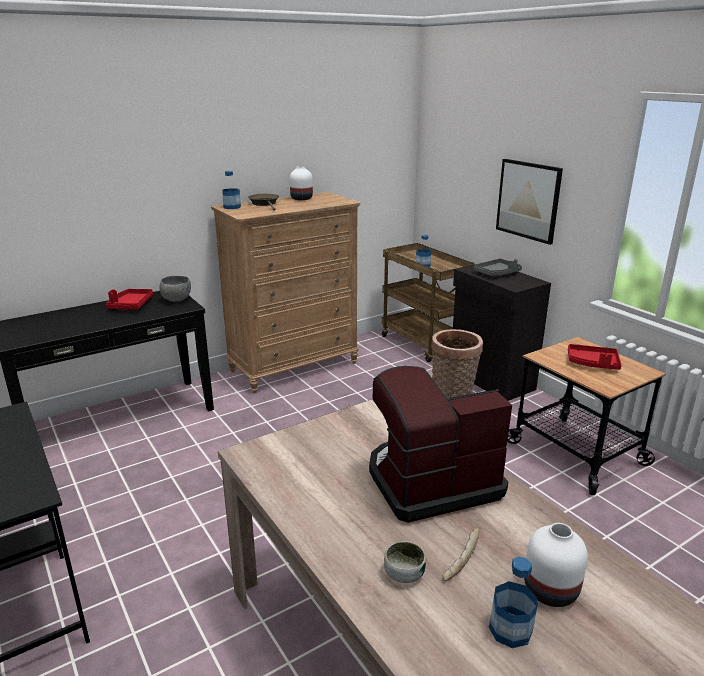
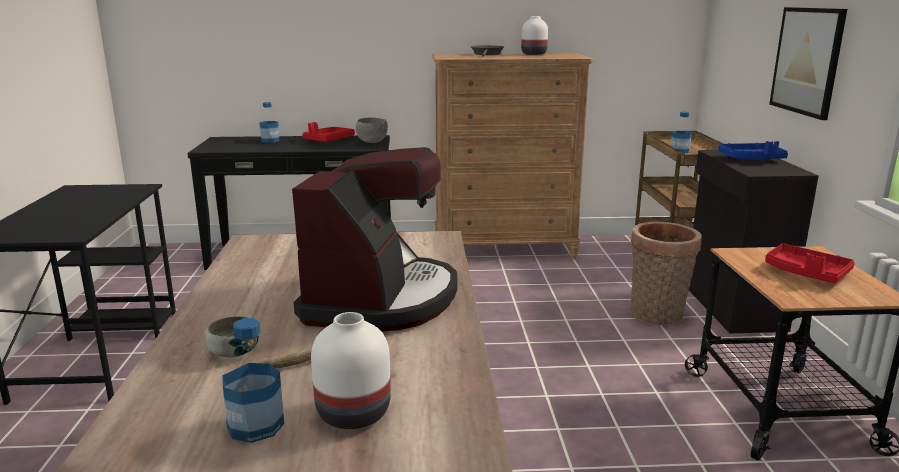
camera: 30 degrees right, 5 degrees down
(232, 207) = (449, 54): bottle -> bottle (270, 141)
(431, 481) = (381, 299): coffee machine -> coffee machine turned 90 degrees clockwise
(497, 273) = (751, 159): grey tray -> blue tray

